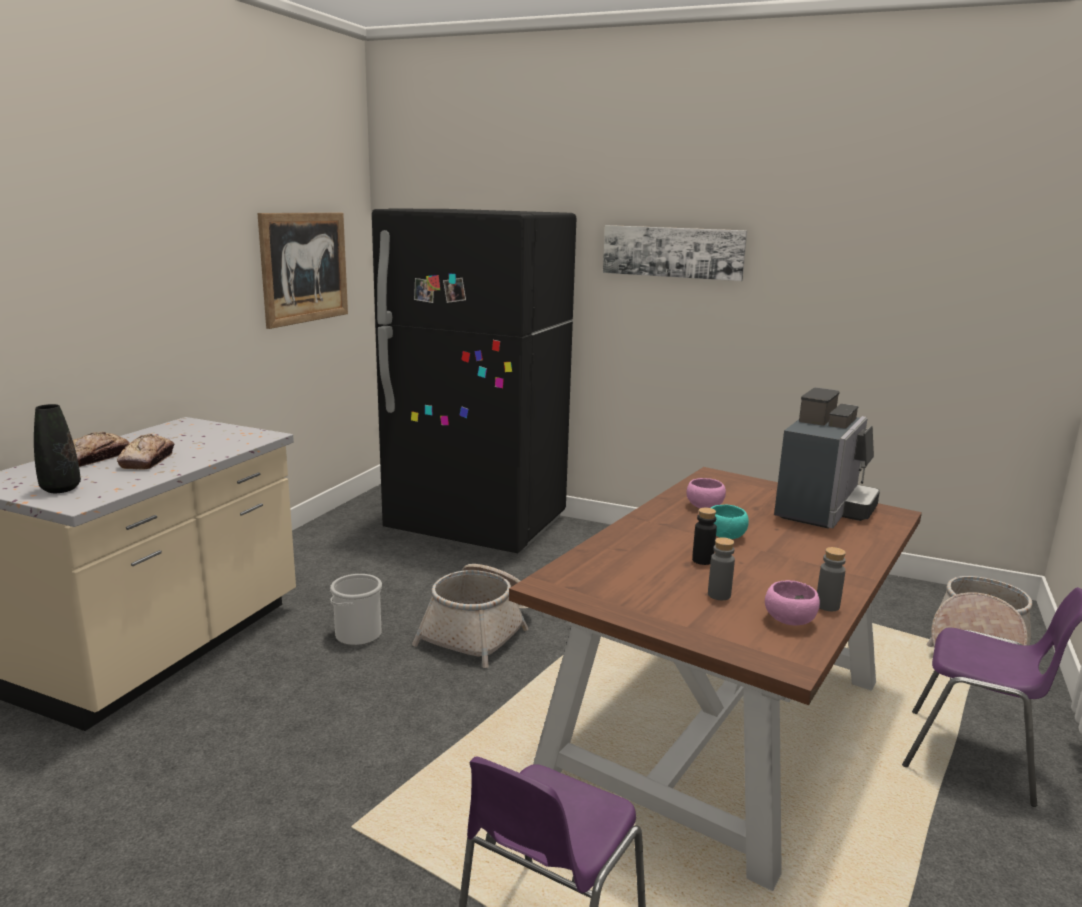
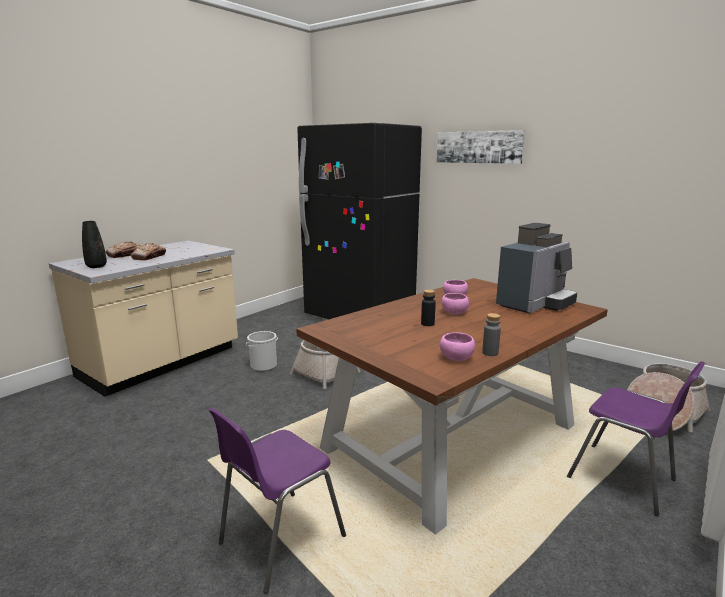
camera: 15 degrees right, 0 degrees up
(304, 267) = (267, 162): picture -> none
(719, 595) = (421, 341): grey bottle -> none
(724, 536) = (453, 313): turquoise bowl -> pink bowl

